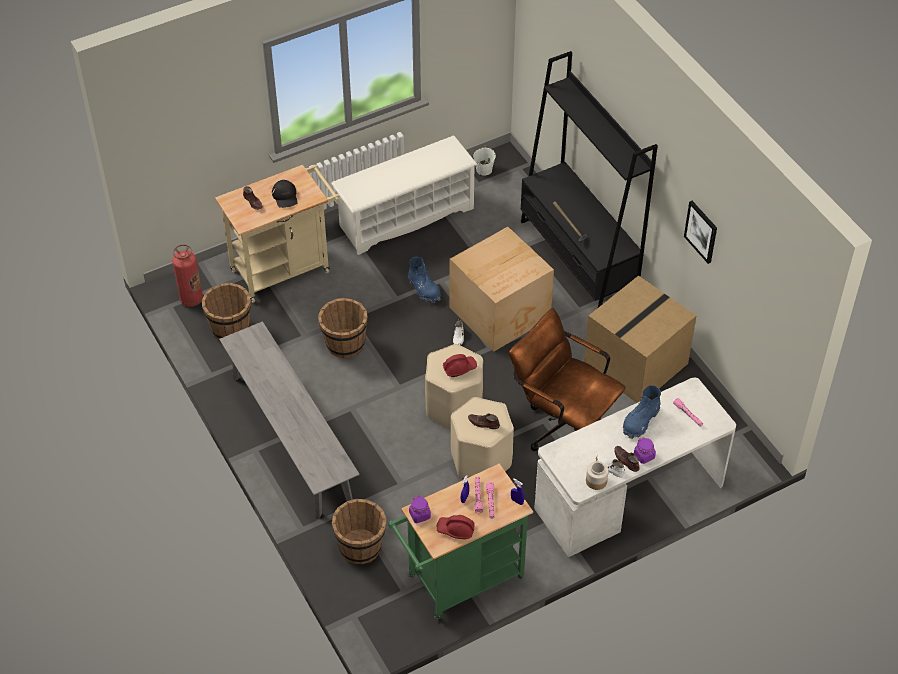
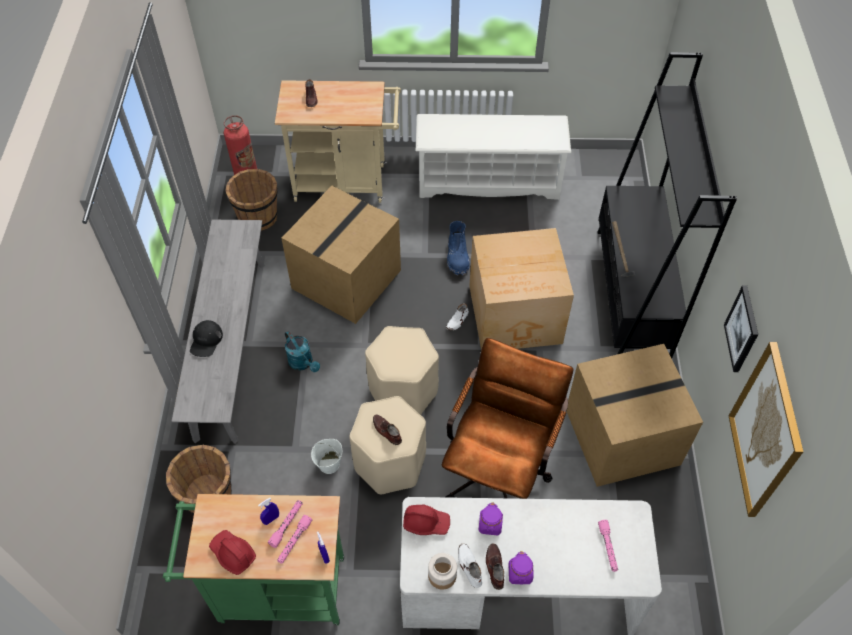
camera: 30 degrees right, 5 degrees up
(285, 196) = (344, 105): black cap -> black cap (206, 341)
(344, 344) = (346, 277): brown bucket -> cardboard box
(360, 422) = (303, 363): none -> turquoise watering can
(420, 515) = (209, 513): purple jar -> purple jar (490, 525)
(459, 368) = (405, 357): red hard hat -> red hard hat (426, 522)
(484, 169) = (594, 166): white bucket -> white bucket (329, 464)
(562, 424) = (499, 467): brown office chair -> brown office chair turned 45 degrees clockwise
(640, 421) = (545, 525): blue boot -> none
(752, 286) = (765, 432): none -> picture

